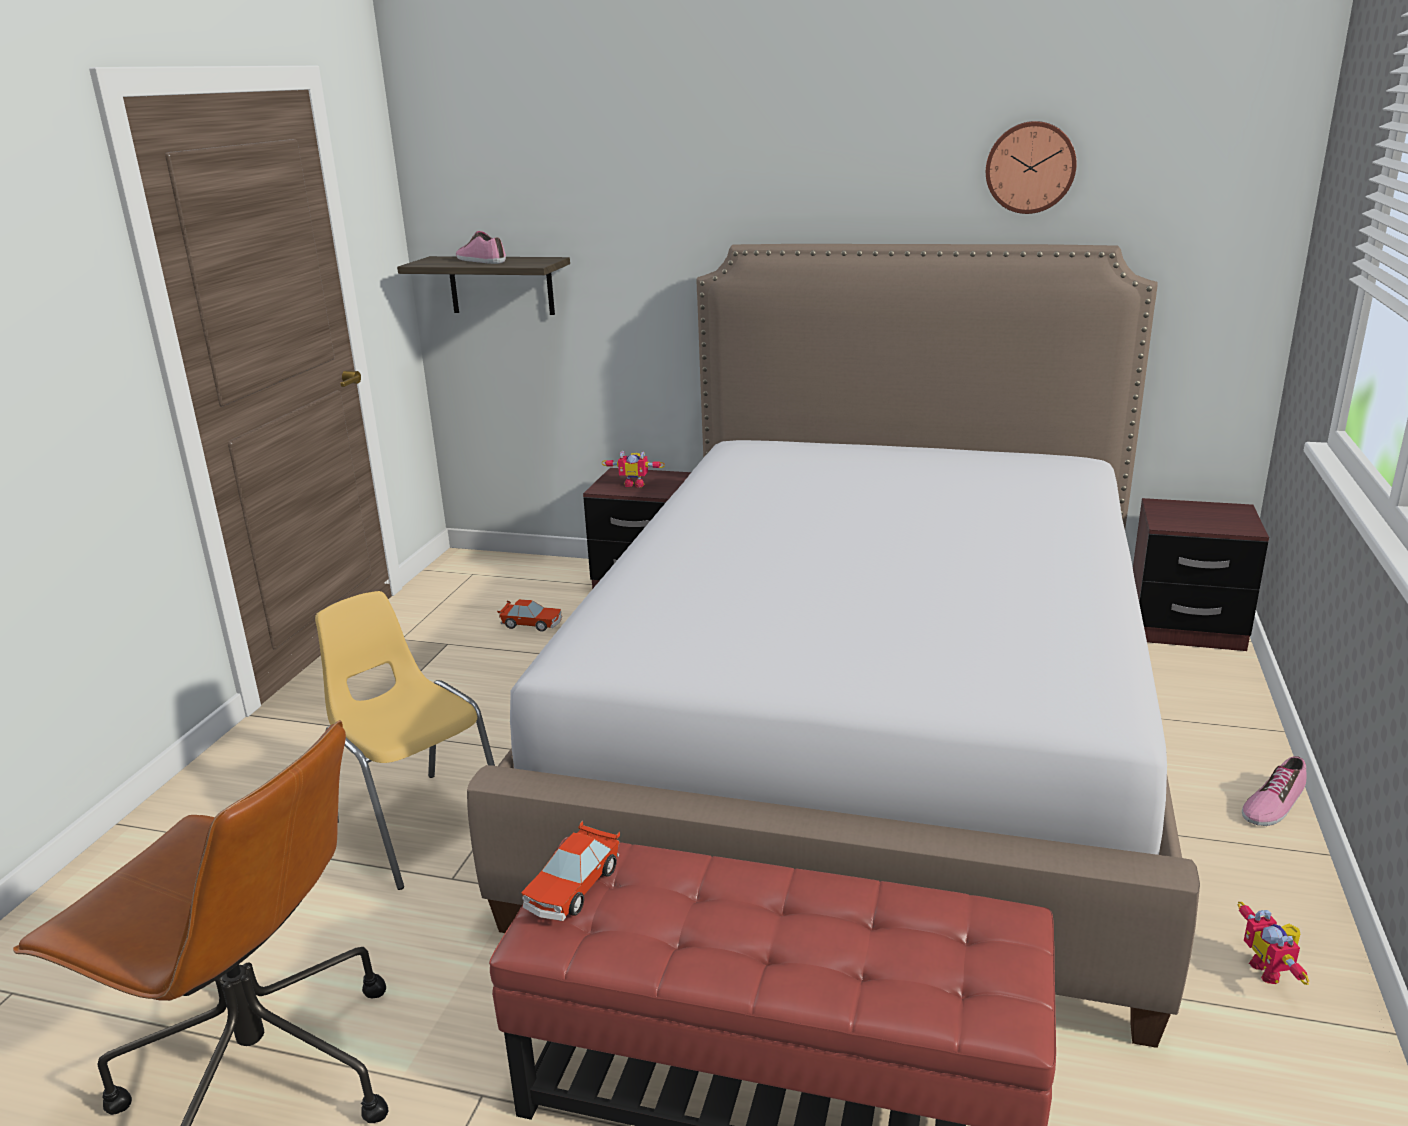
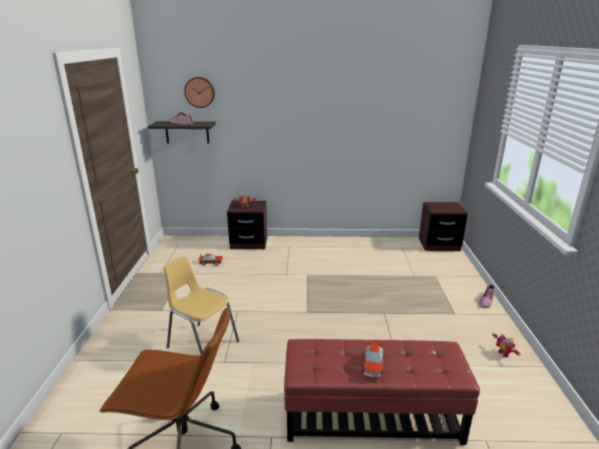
camera: 15 degrees left, 0 degrees up
(573, 888) = (302, 357): toy car -> toy car (373, 365)
(867, 734) = (351, 291): bed -> none
(1030, 167) = (386, 90): wall clock -> wall clock (200, 92)

